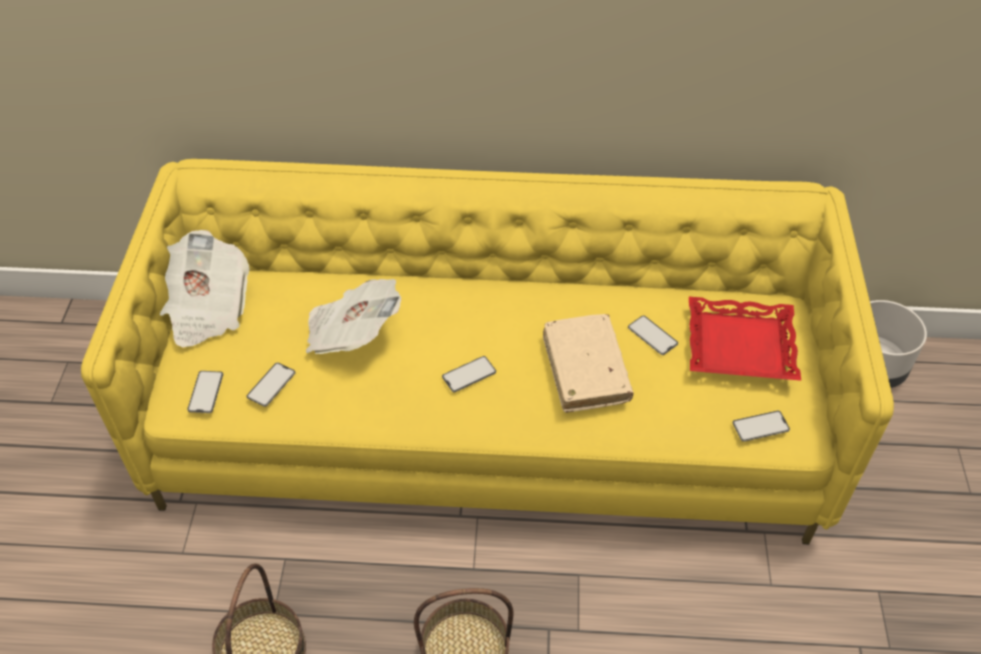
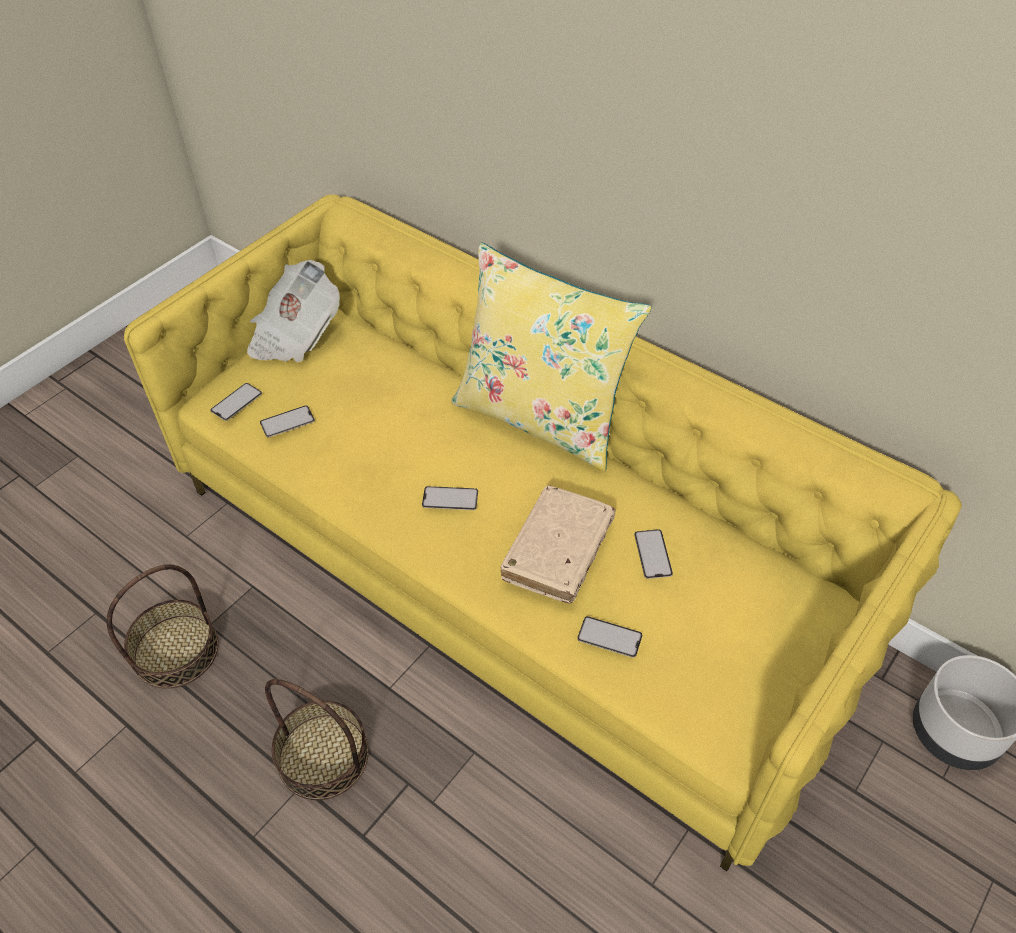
camera: 35 degrees right, 0 degrees up
(352, 334) = (385, 412): newspaper -> none
(483, 276) = (541, 417): none -> yellow pillow
(740, 345) = (737, 612): red tray -> none
(760, 426) = (691, 706): phone -> phone (609, 637)

